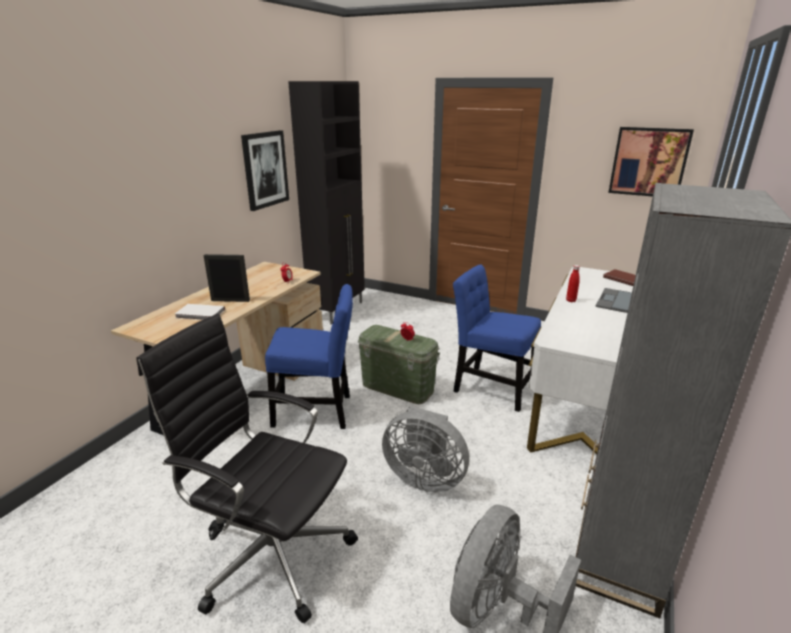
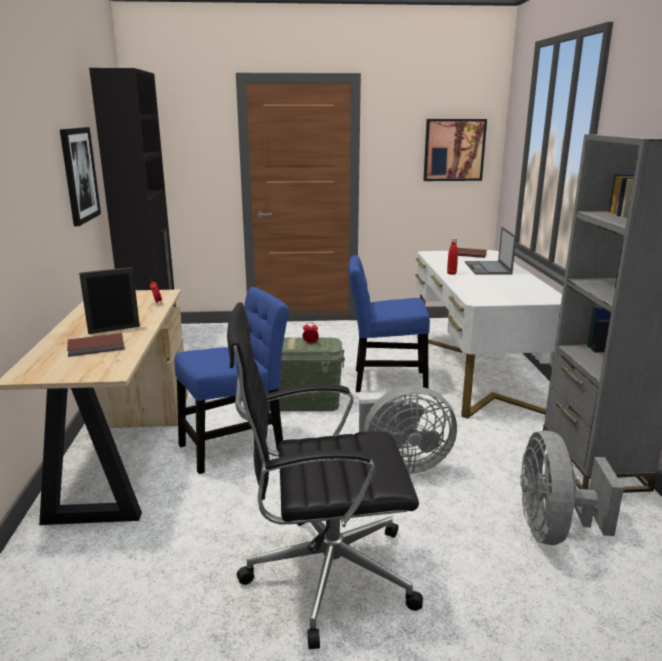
camera: 30 degrees left, 5 degrees down
(200, 314) = (97, 347): white book -> brown book

